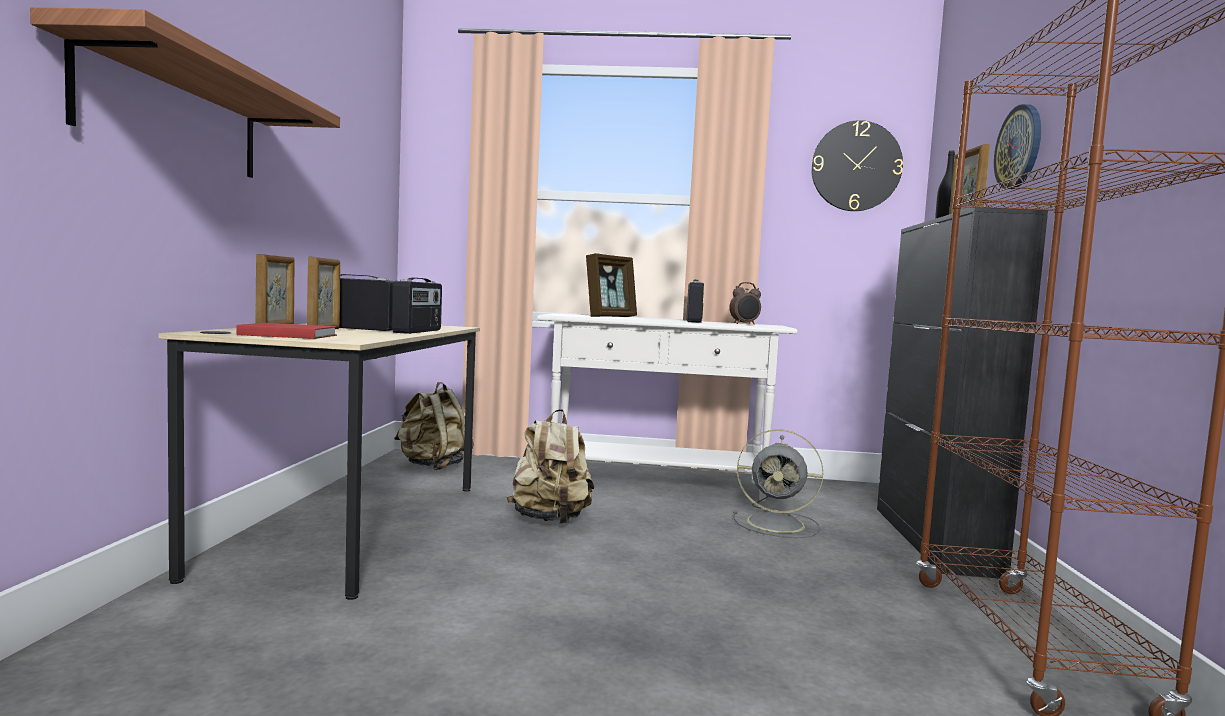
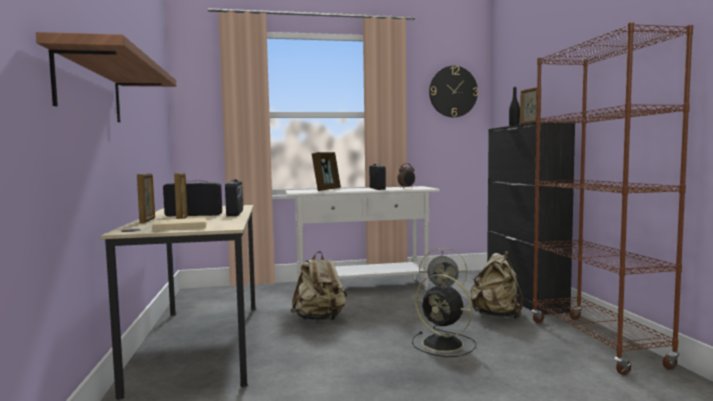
camera: 15 degrees left, 0 degrees up
(287, 335) = (179, 227): red book -> beige book
(433, 466) = (217, 297): beige backpack -> beige backpack (496, 315)
(722, 593) = (444, 344): none -> black fan
(1019, 147) = (552, 86): wall clock -> none

